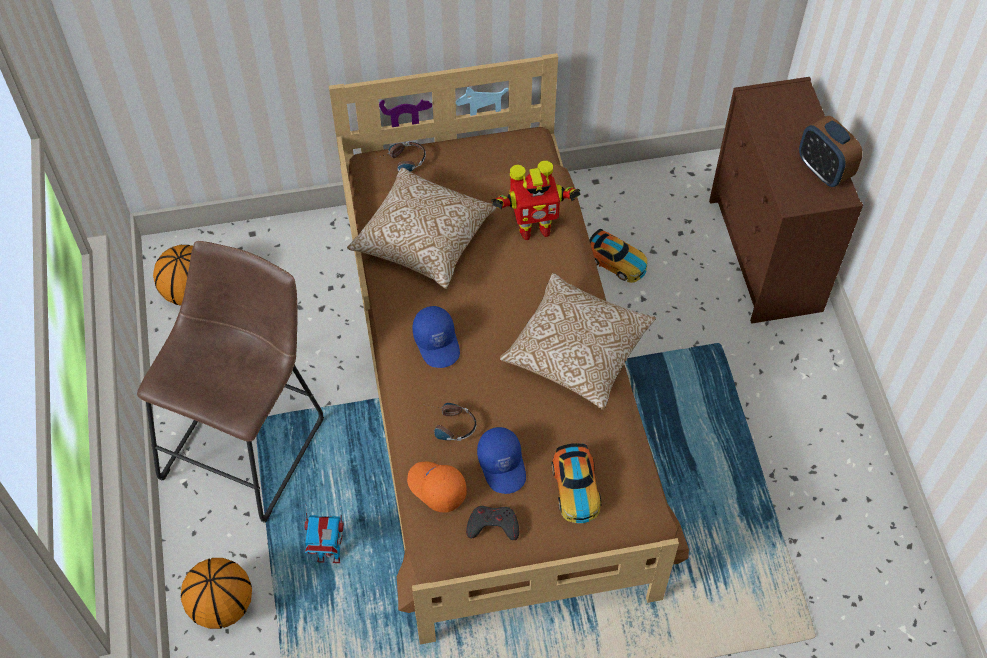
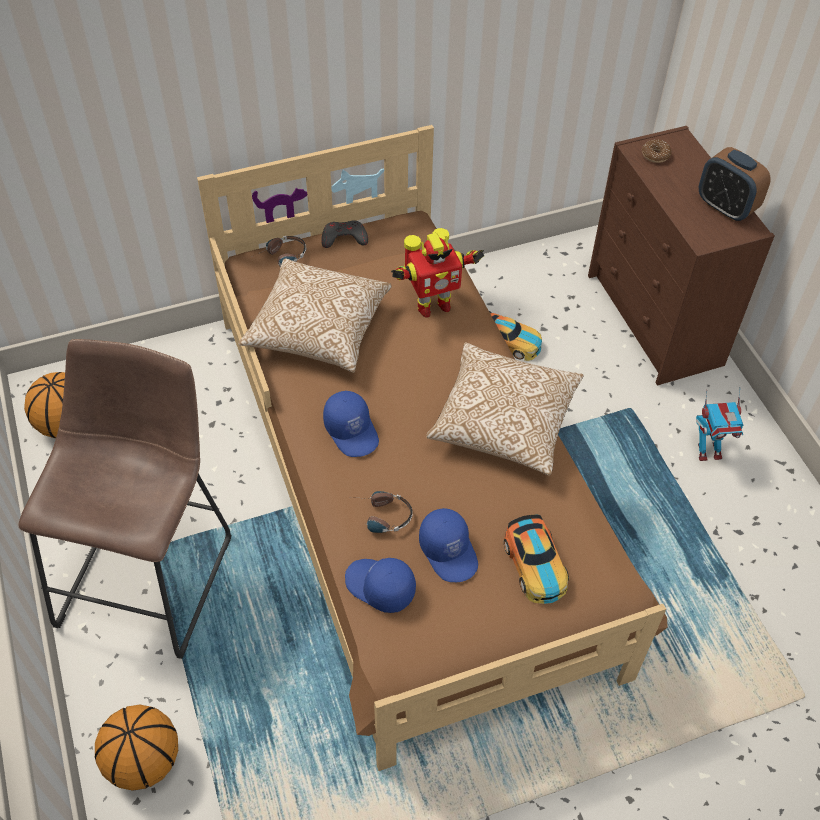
camera: 10 degrees left, 5 degrees down
(329, 556) = (260, 686): toy robot -> toy robot (708, 452)
(436, 488) = (379, 587): orange cap -> blue cap
(493, 525) = (451, 619): grey game controller -> grey game controller (344, 238)
(770, 106) = (655, 155): none -> donut

